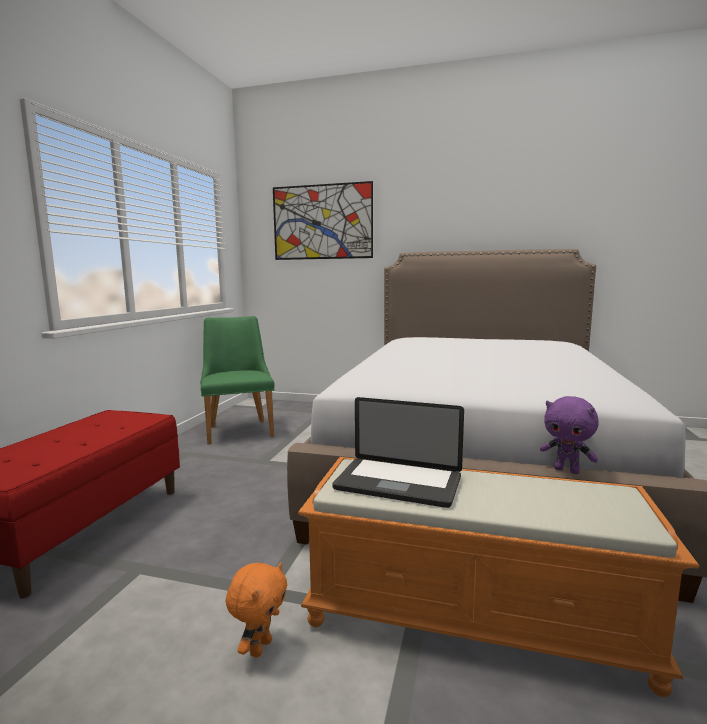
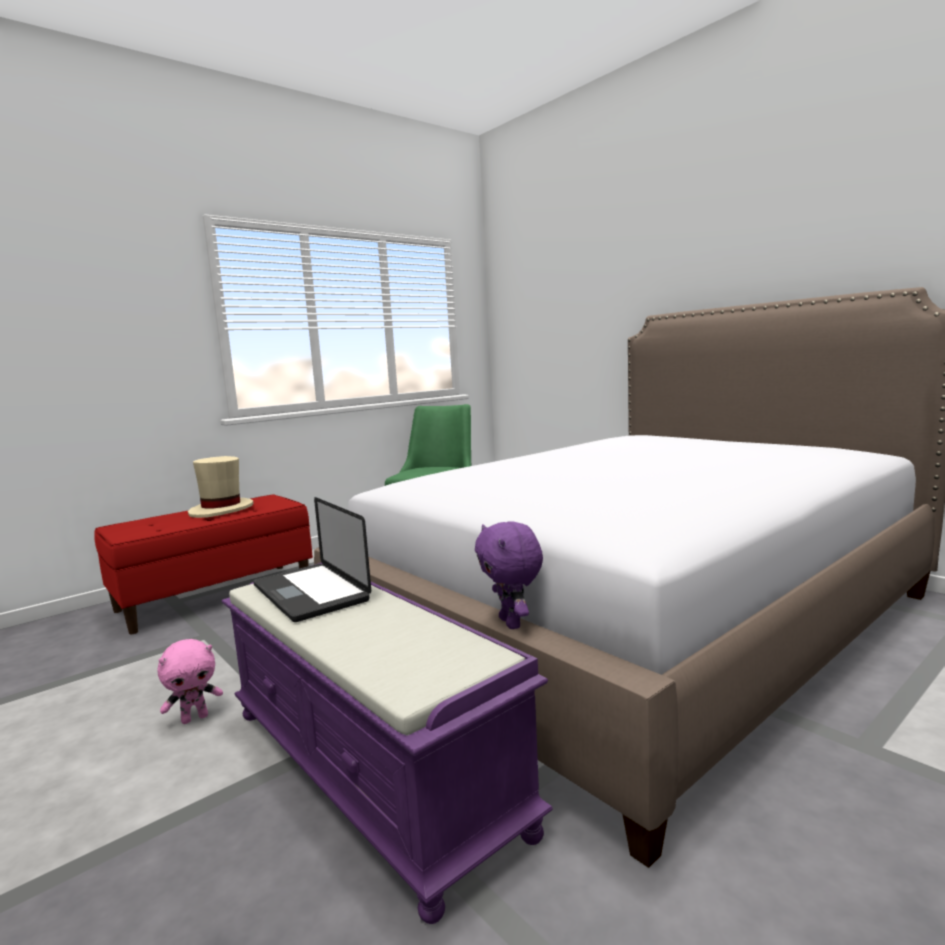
camera: 35 degrees right, 0 degrees up
(81, 432) = (222, 510): none -> beige hat
(260, 647) = (195, 718): orange plush toy -> pink plush toy
(322, 222) = (565, 282): picture -> none
(474, 617) = (372, 767): orange bench -> purple bench

